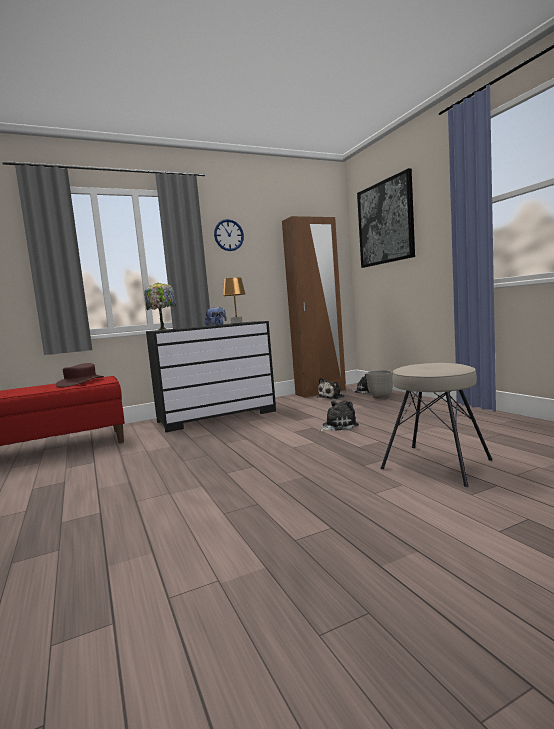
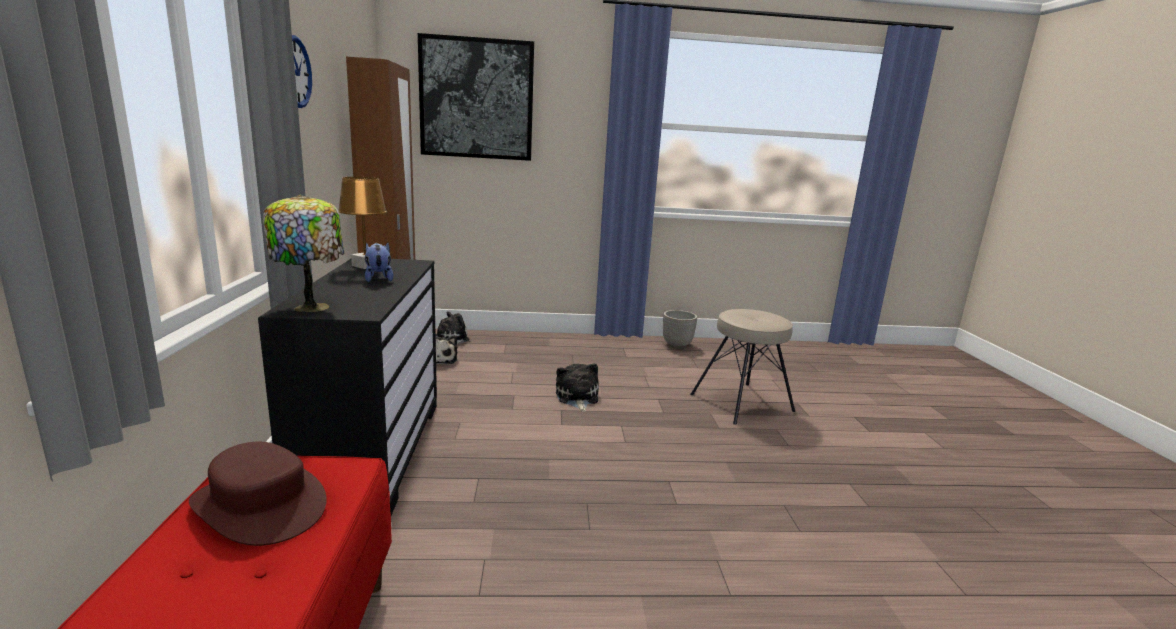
camera: 70 degrees left, 10 degrees up
(381, 397) = (494, 344): planter -> planter (677, 345)

